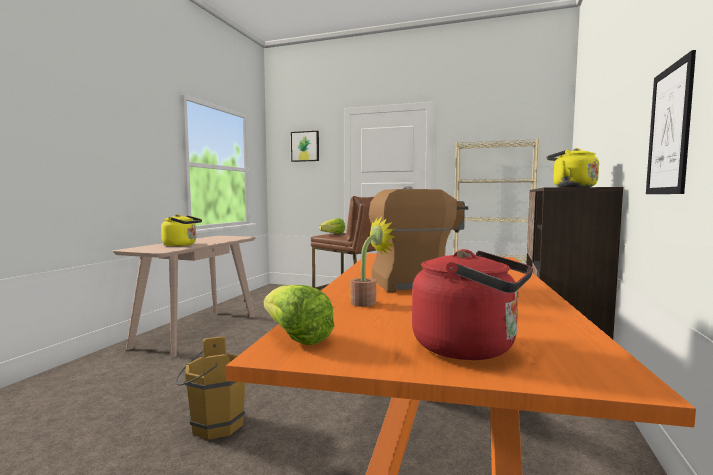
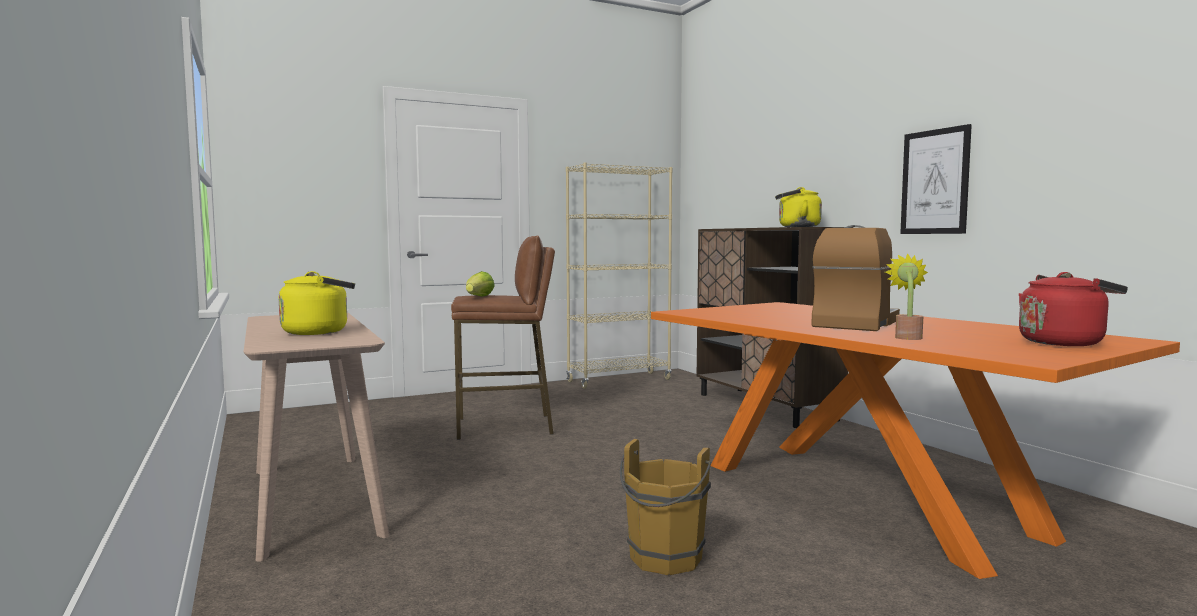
camera: 45 degrees left, 0 degrees up
(295, 337) = (1000, 355): lettuce -> none
(305, 146) = (305, 144): picture -> none

